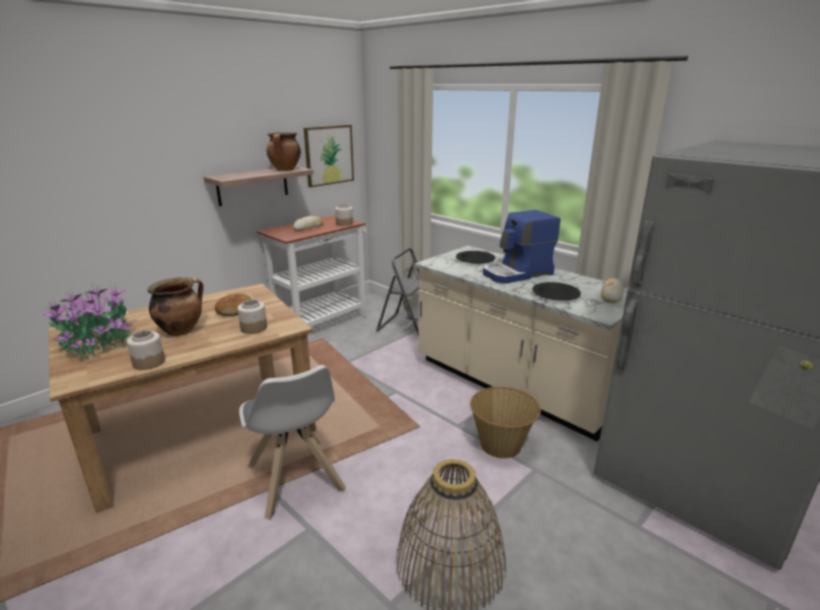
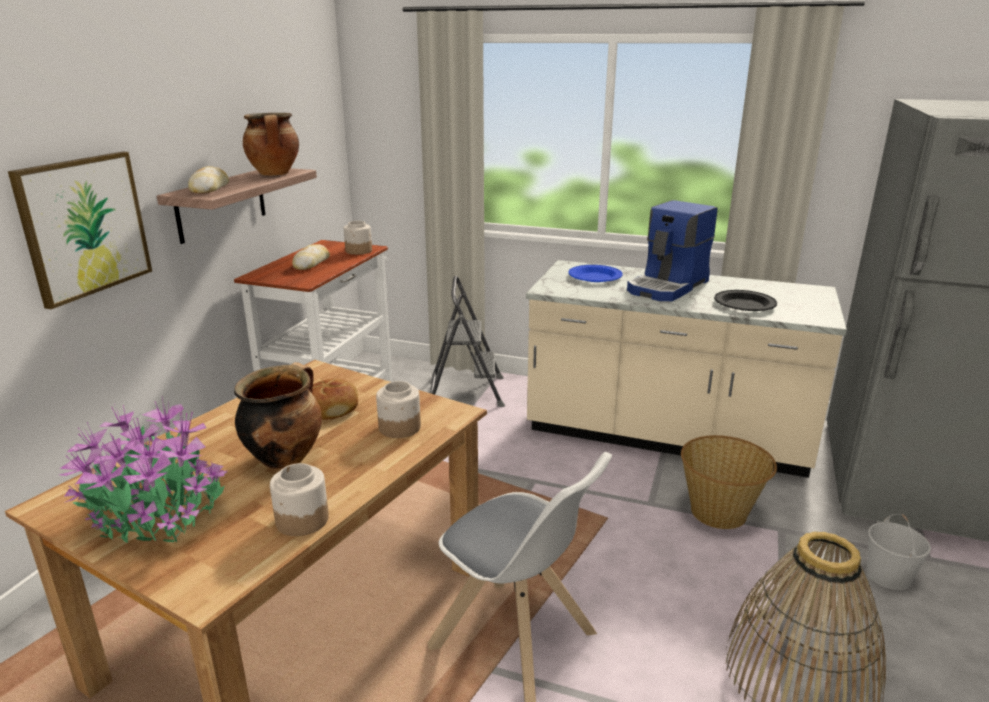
camera: 25 degrees left, 0 degrees up
(329, 155) = (308, 147): picture -> picture (84, 226)
(475, 260) = (595, 277): black plate -> blue plate
(588, 526) = (888, 575): none -> white bucket
(611, 295) = (798, 295): bread -> bread (210, 189)

